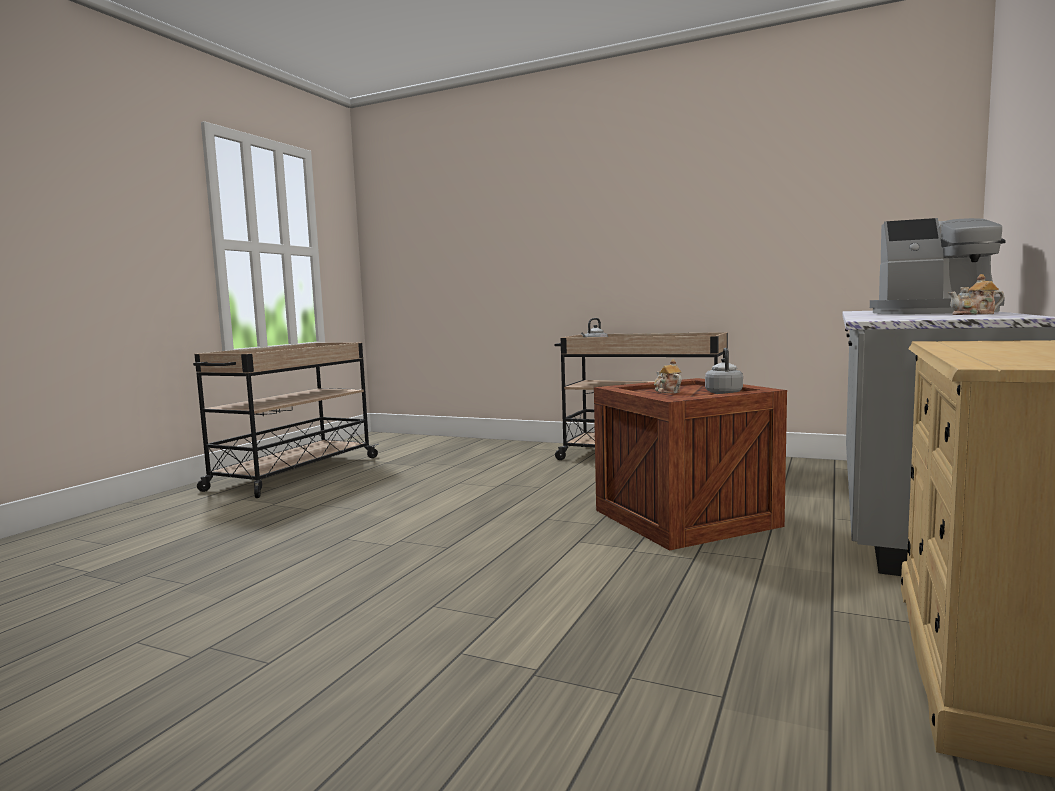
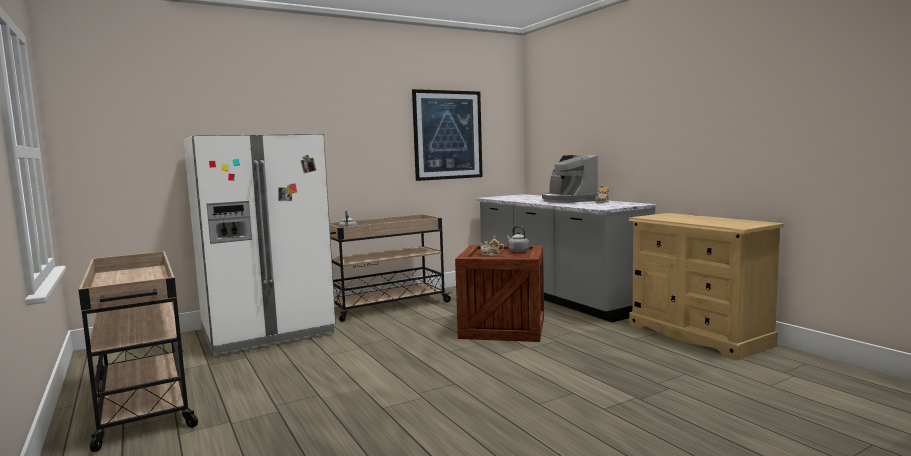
camera: 55 degrees left, 0 degrees up
(485, 451) = (267, 332): none -> white fridge
(794, 204) = (448, 135): none -> picture
(935, 313) = (567, 200): coffee machine -> coffee machine turned 105 degrees clockwise

